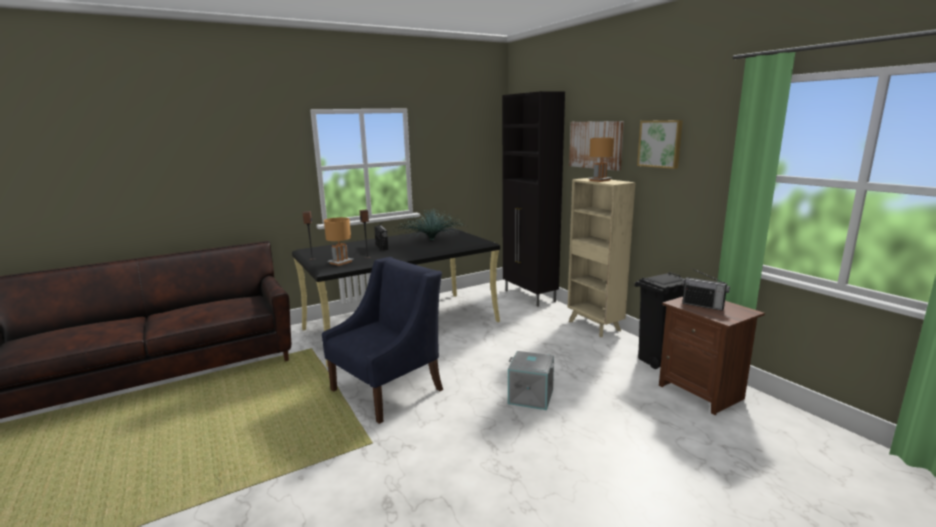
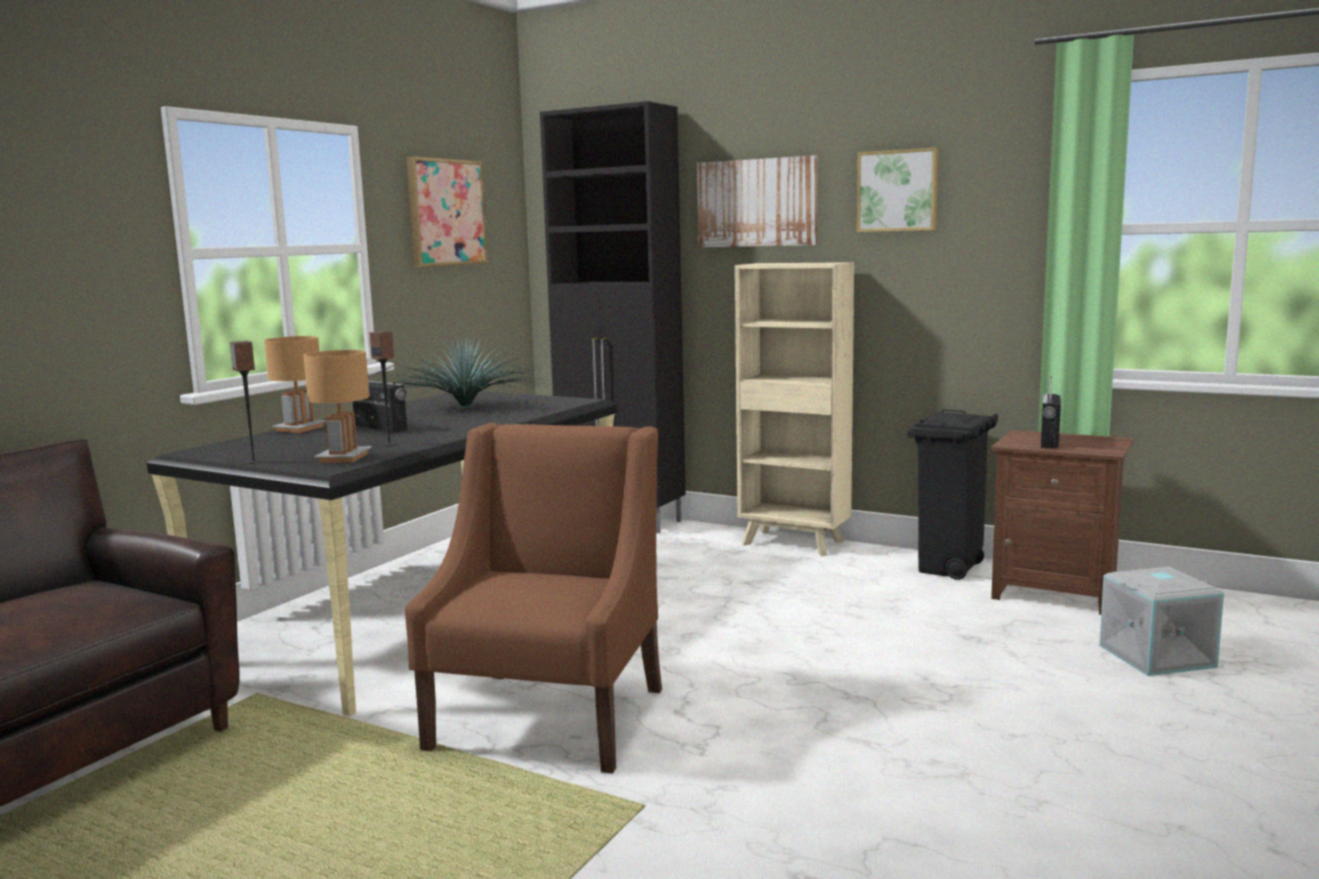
camera: 30 degrees left, 5 degrees down
(388, 389) = (550, 717): blue armchair -> brown armchair
(457, 144) = (446, 212): none -> picture
(531, 396) = (829, 658): grey storage box -> grey storage box (1156, 655)
(599, 180) = (789, 263): brown table lamp -> brown table lamp (299, 429)
(703, 305) = (1049, 442): radio -> radio turned 105 degrees clockwise

